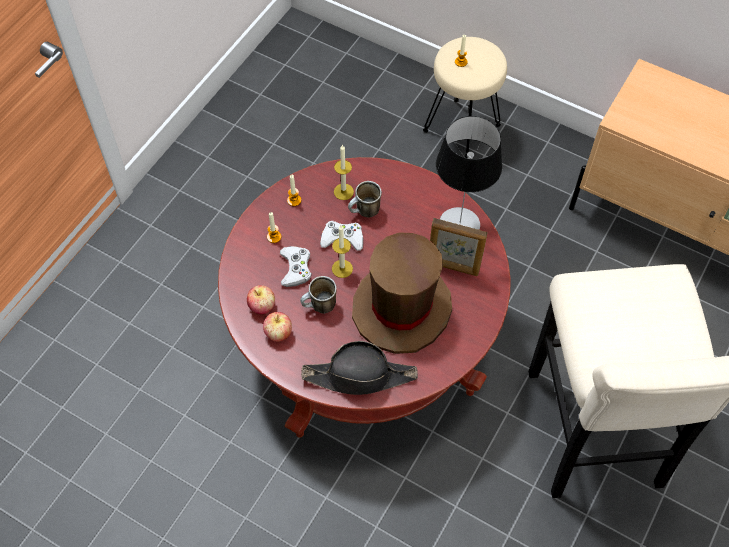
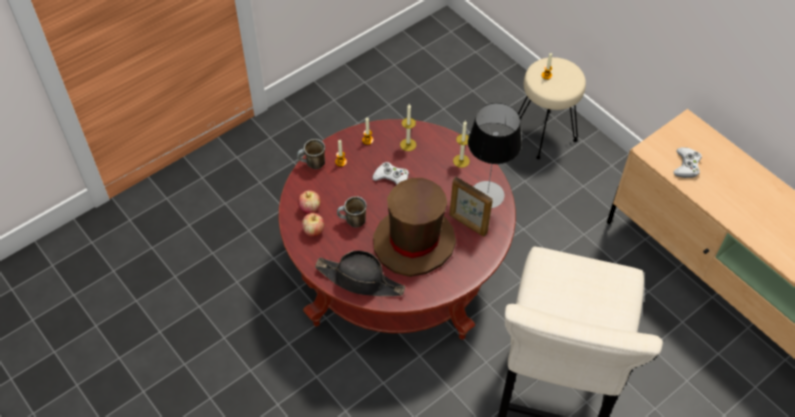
camera: 20 degrees right, 5 degrees down
(296, 268) = (347, 189): white game controller -> white game controller (686, 165)
(342, 268) = (382, 200): candle -> candle (461, 161)
(365, 212) = (417, 164): mug -> mug (312, 165)

